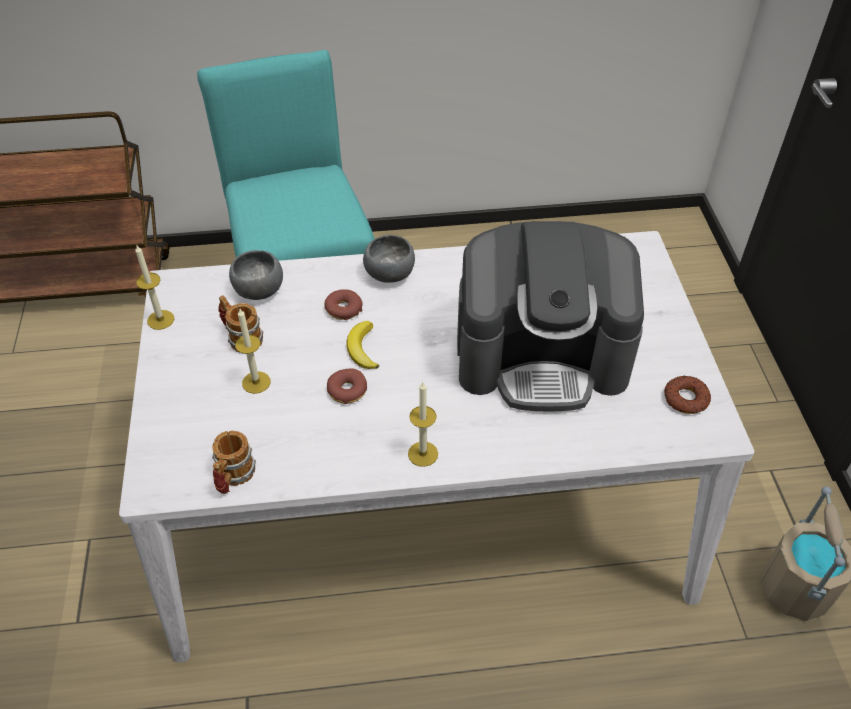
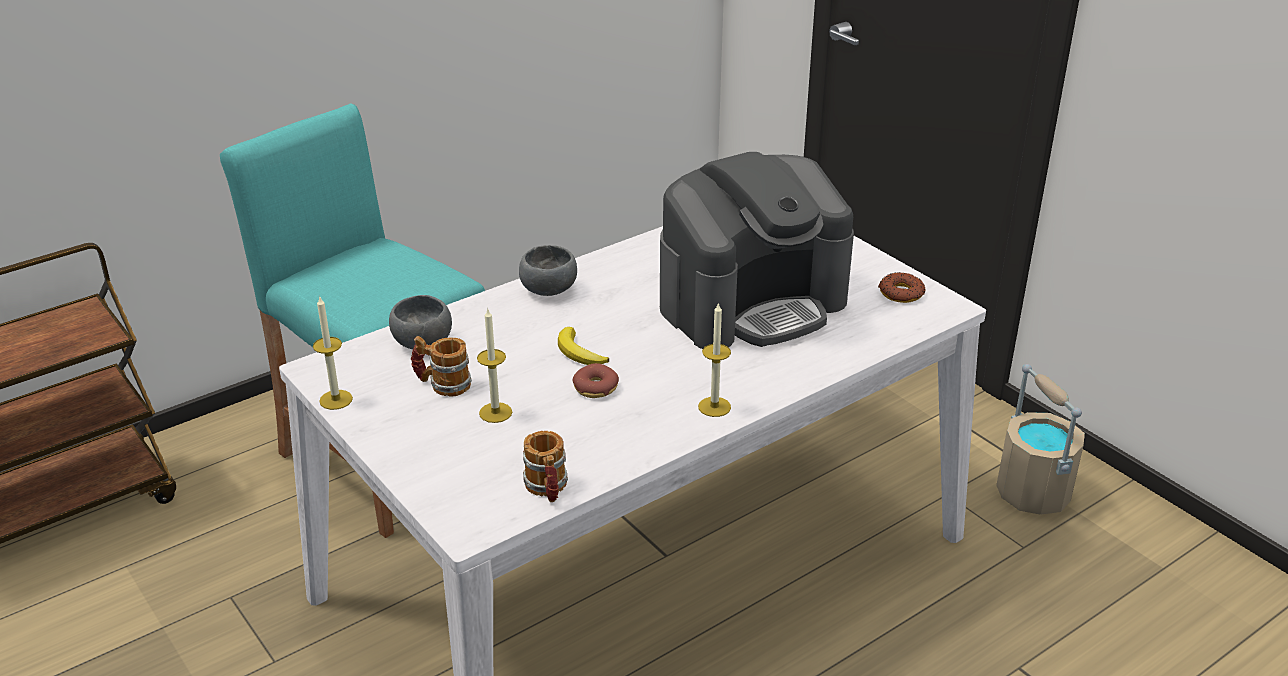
camera: 30 degrees left, 15 degrees down
(343, 309) = (529, 330): donut -> none

